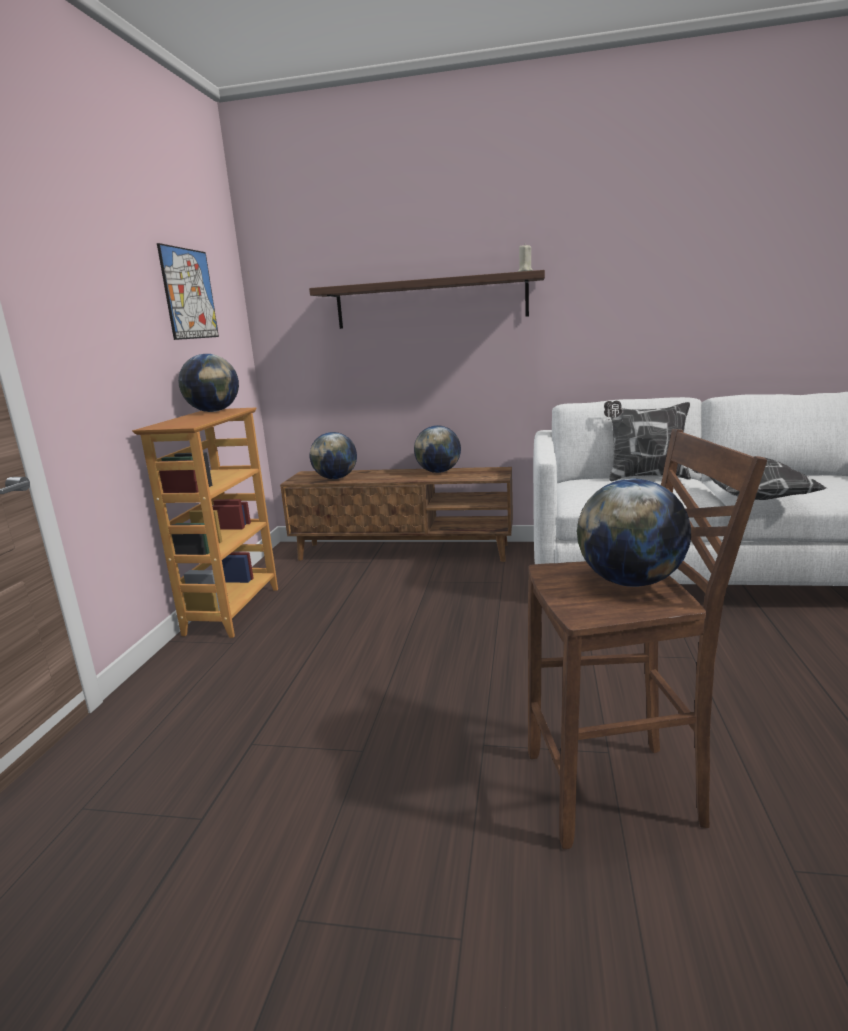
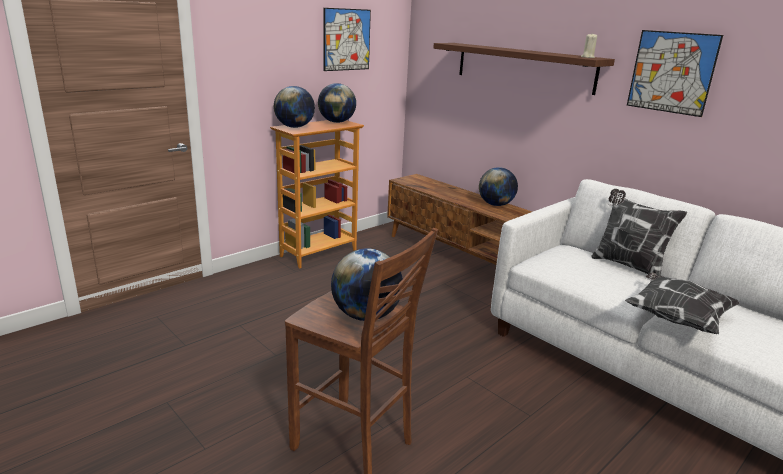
camera: 35 degrees right, 5 degrees up
(336, 478) = (425, 186): globe -> globe (294, 127)
(609, 275) = (671, 72): none -> picture

